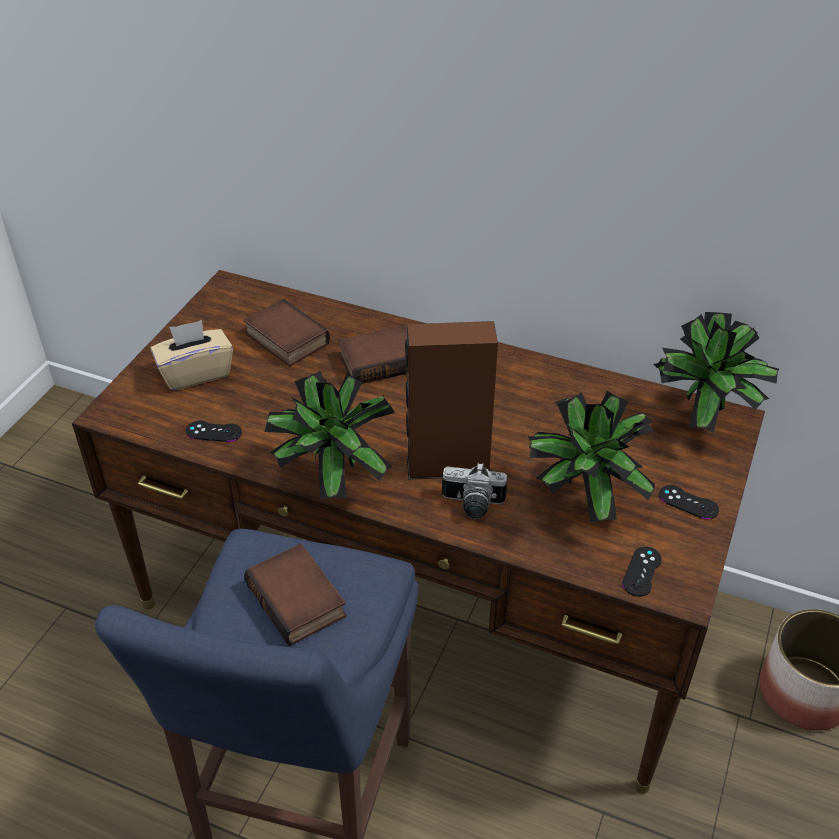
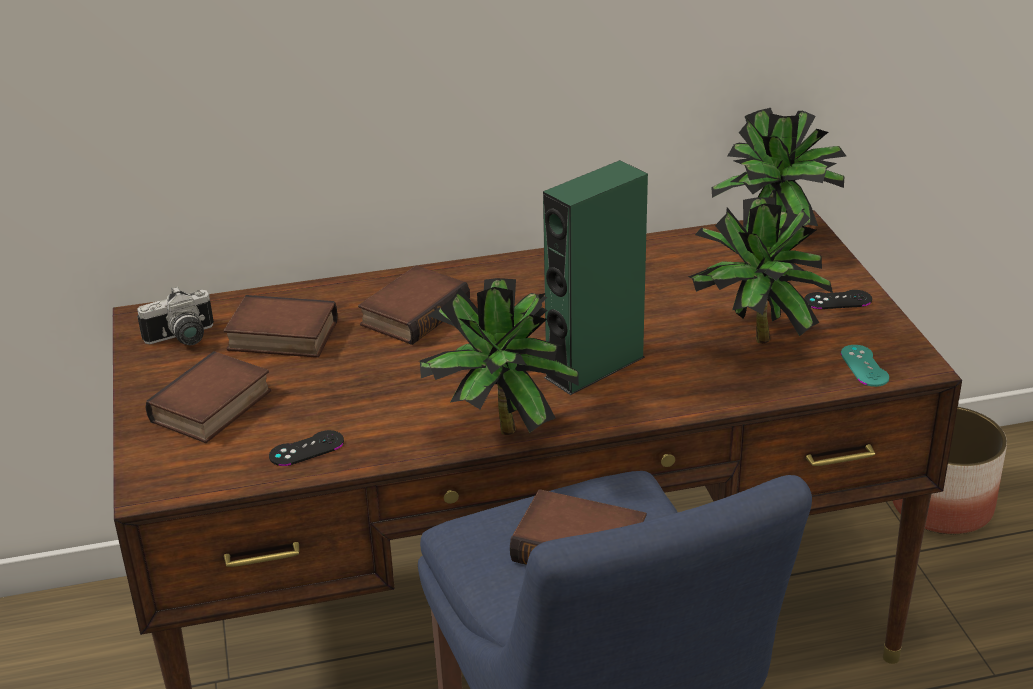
camera: 35 degrees left, 10 degrees down
(195, 373) = (213, 408): beige tissue box -> book
(448, 465) = (594, 367): brown speaker -> green speaker
(472, 506) = (658, 387): camera -> camera (182, 339)
(642, 571) = (864, 366): black game controller -> turquoise game controller

